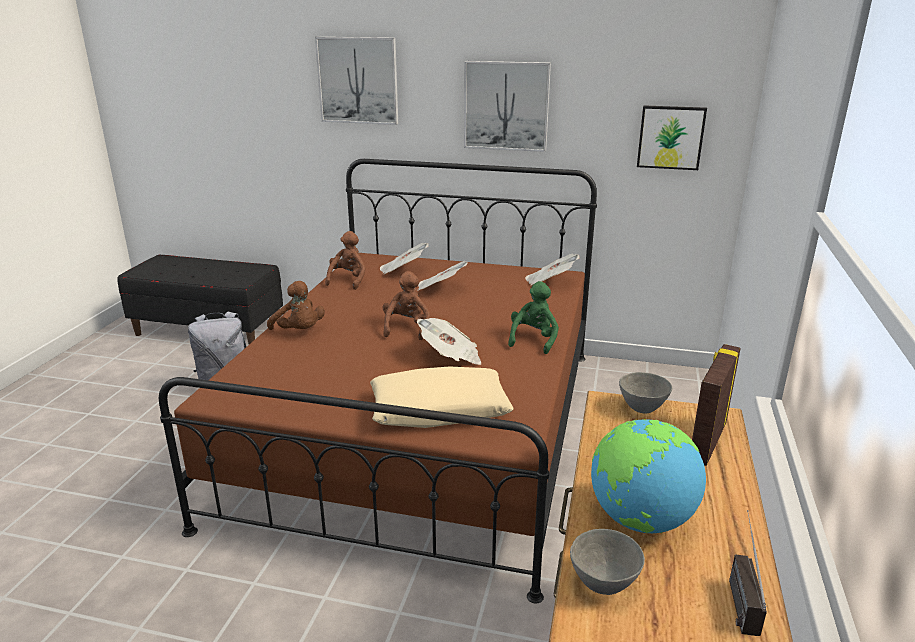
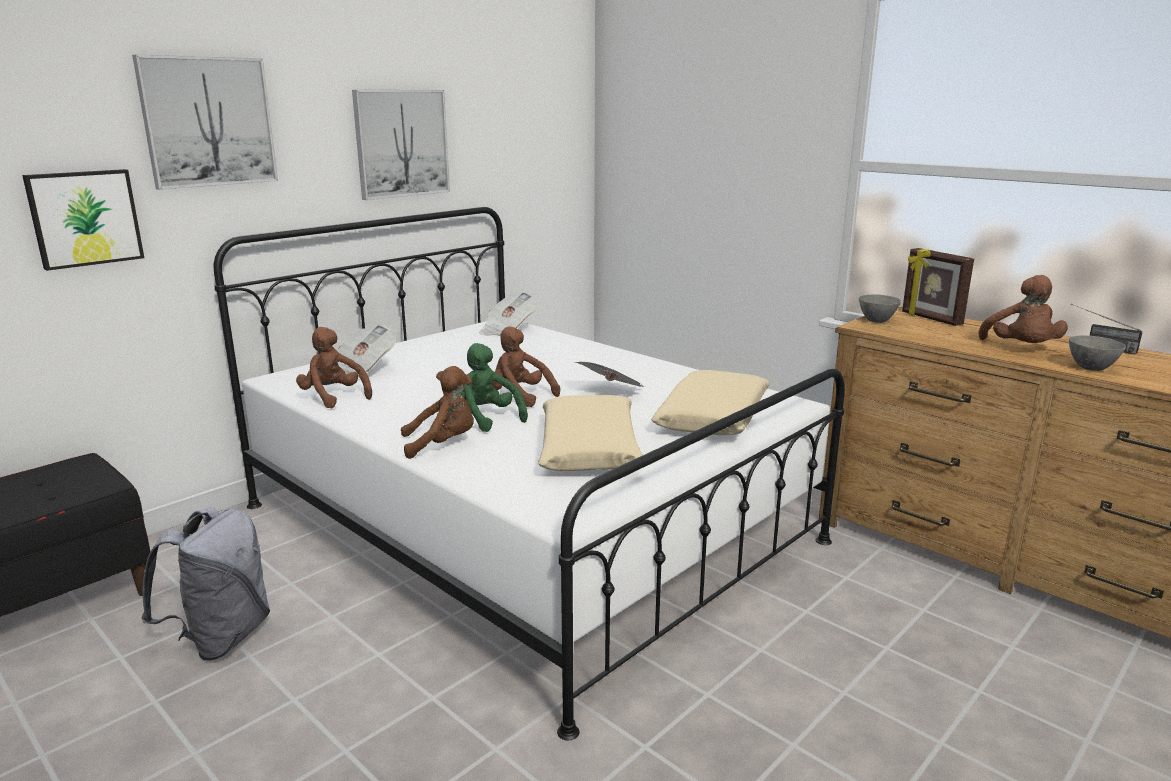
camera: 60 degrees left, 5 degrees down
(330, 377) = (589, 448): none -> beige pillow
(422, 429) = (527, 523): brown bed -> white bed
(440, 289) = (444, 366): newspaper -> none
(533, 340) = (619, 361): green plush toy -> green plush toy (486, 419)
(640, 519) = (1021, 349): globe -> brown plush toy
(670, 137) = (543, 162): picture -> picture (85, 218)

